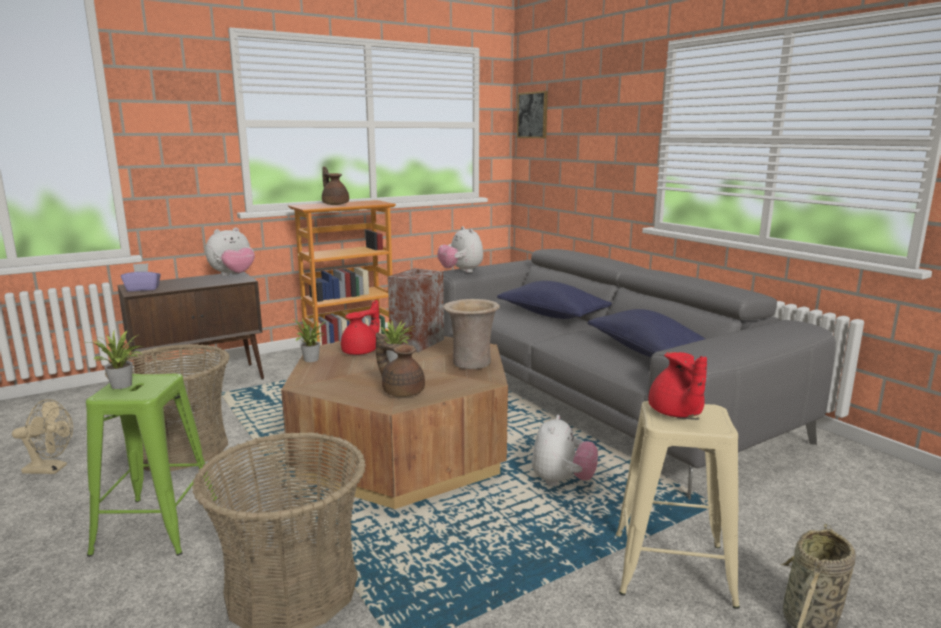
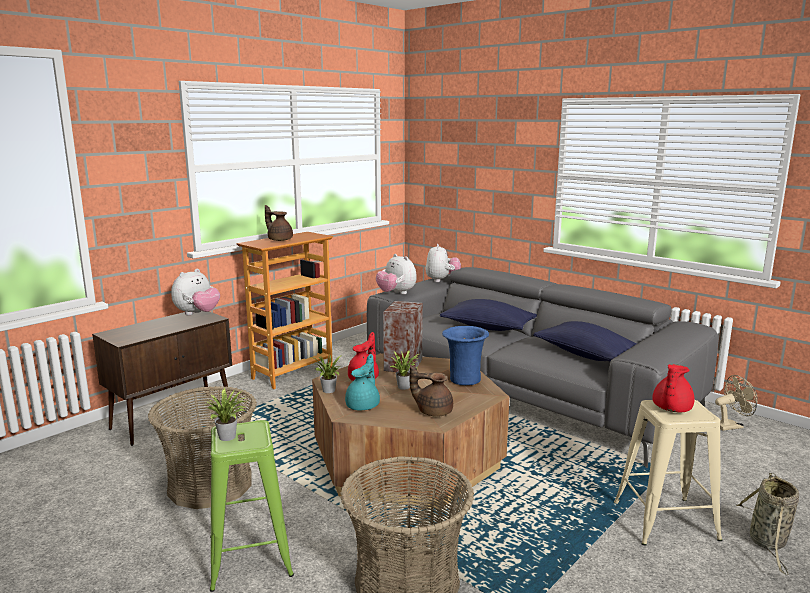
camera: 15 degrees left, 0 degrees up
(51, 469) = (99, 521): beige fan -> beige fan (731, 426)
(143, 289) = (126, 336): purple tissue box -> none
(332, 377) = (364, 405): none -> turquoise teapot
(470, 363) = (463, 379): beige vase -> blue vase
(533, 115) = (427, 148): picture -> none
(562, 481) = (549, 467): plush toy -> plush toy (442, 280)
(676, 413) = (670, 408): red teapot -> red teapot turned 60 degrees clockwise

